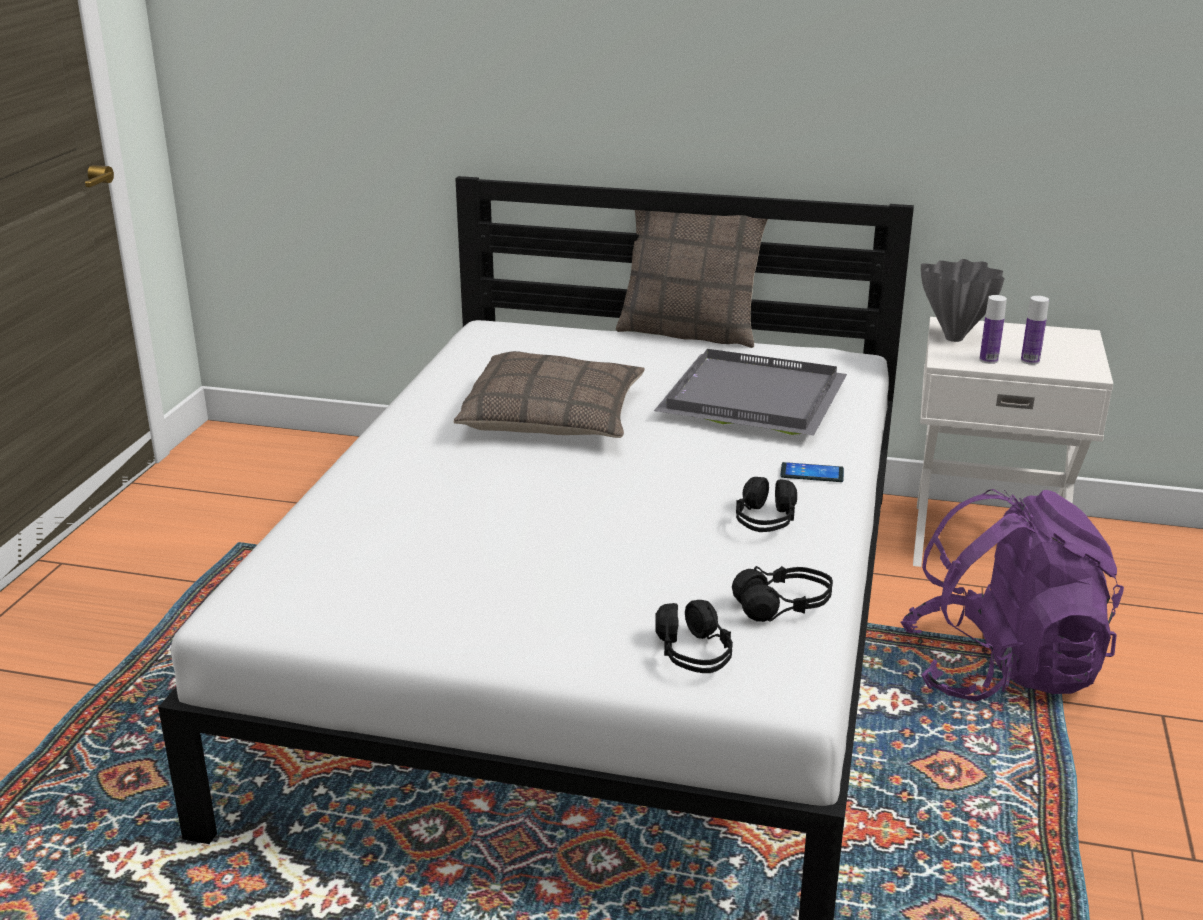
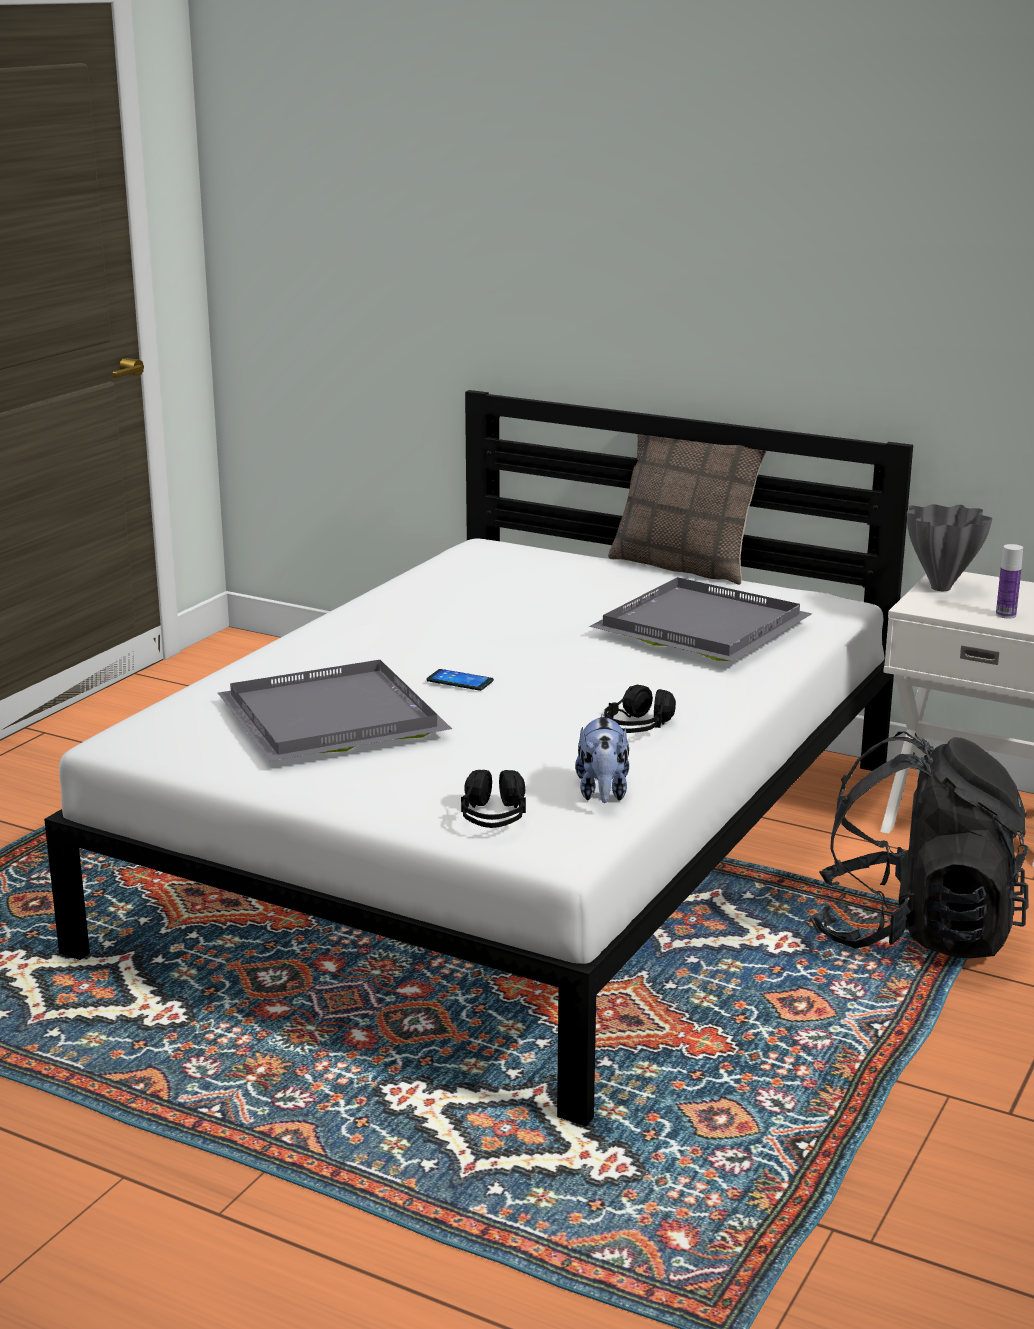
camera: 15 degrees right, 5 degrees down
(461, 551) = (337, 719): none -> grey tray
(553, 417) = (494, 625): pillow -> none
(783, 606) = (602, 793): black headphones -> plush toy
(812, 473) = (714, 695): phone -> phone (460, 681)
(988, 360) = (960, 610): bottle -> none
(1002, 670) = (915, 933): purple backpack -> black backpack

